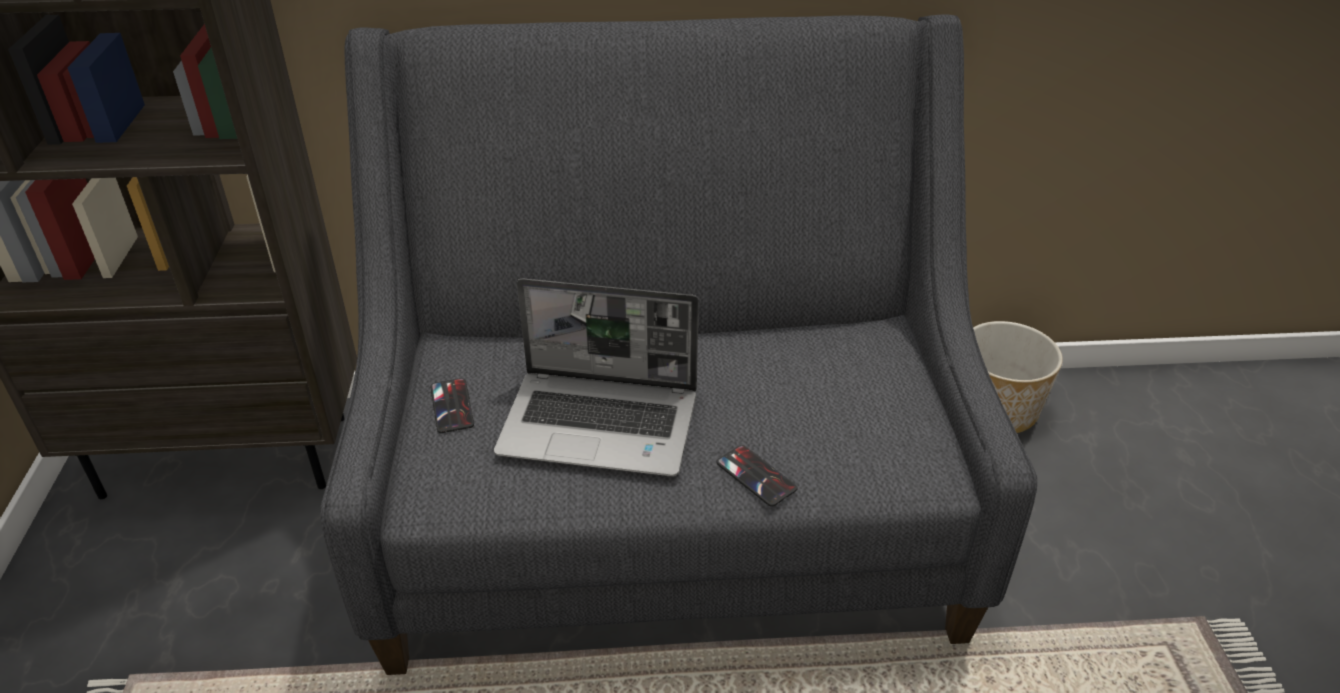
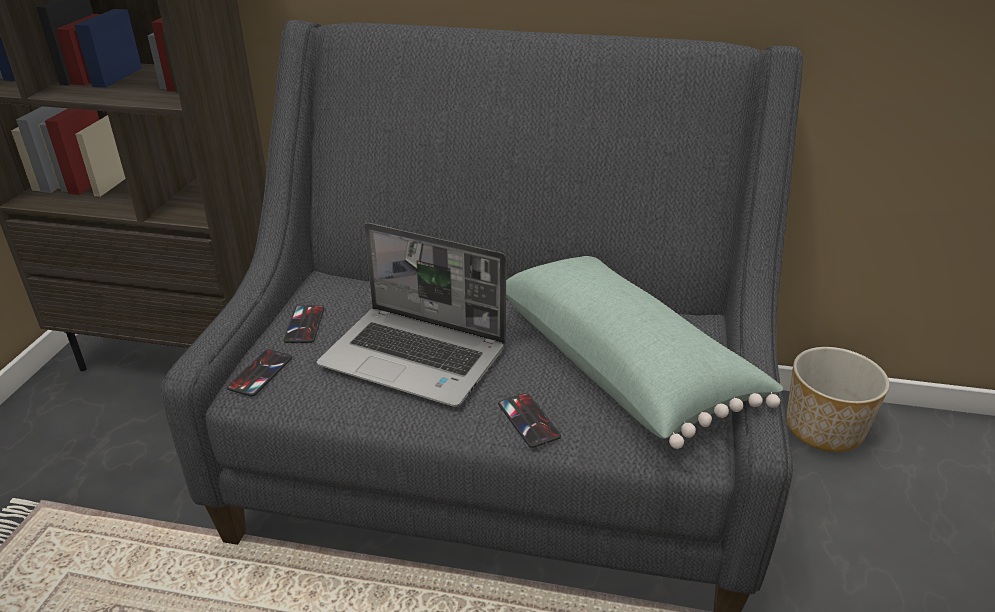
camera: 15 degrees right, 5 degrees down
(429, 476) = (260, 373): none -> phone
(828, 394) = (623, 365): none -> green pillow

